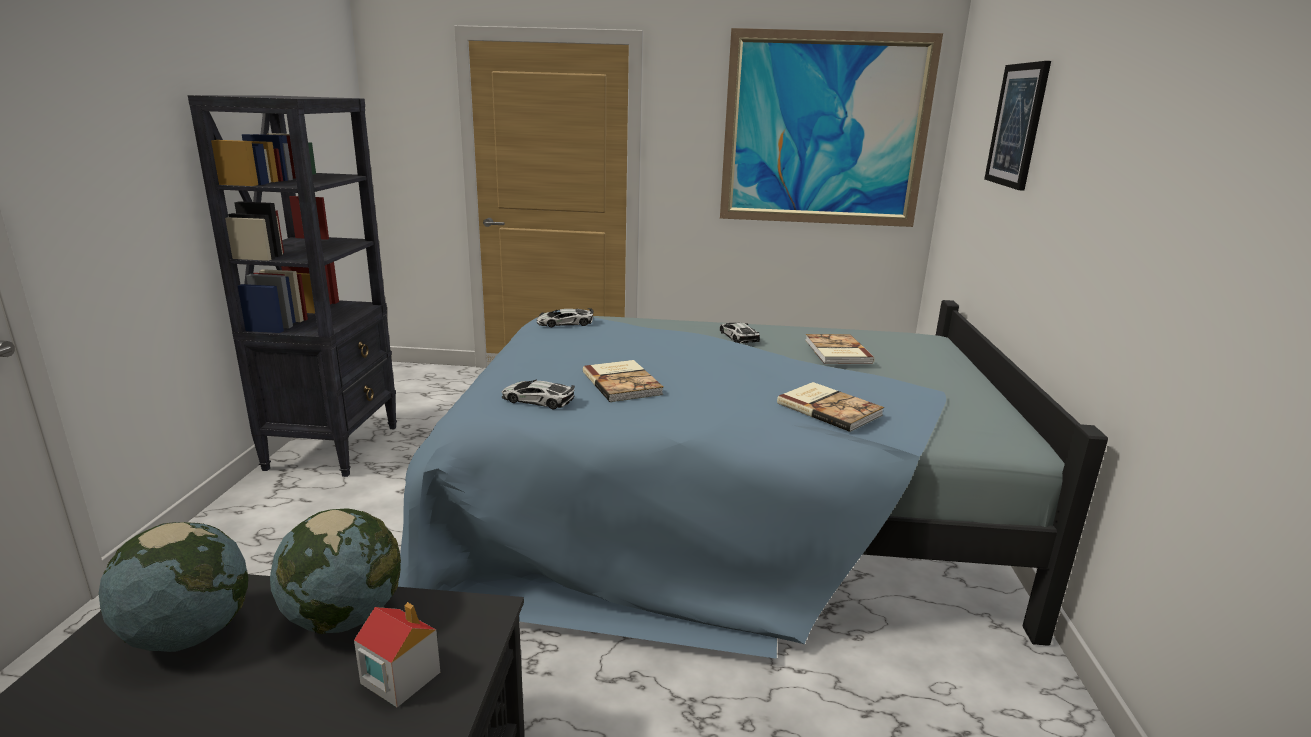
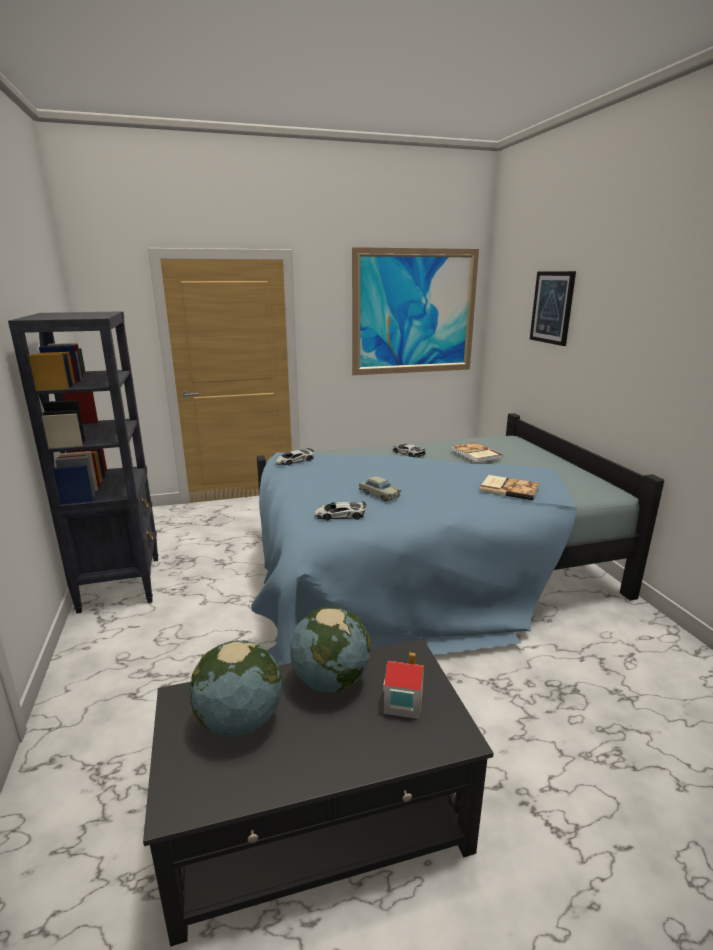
camera: 20 degrees left, 0 degrees up
(623, 383) = (379, 494): book -> beige toy car

